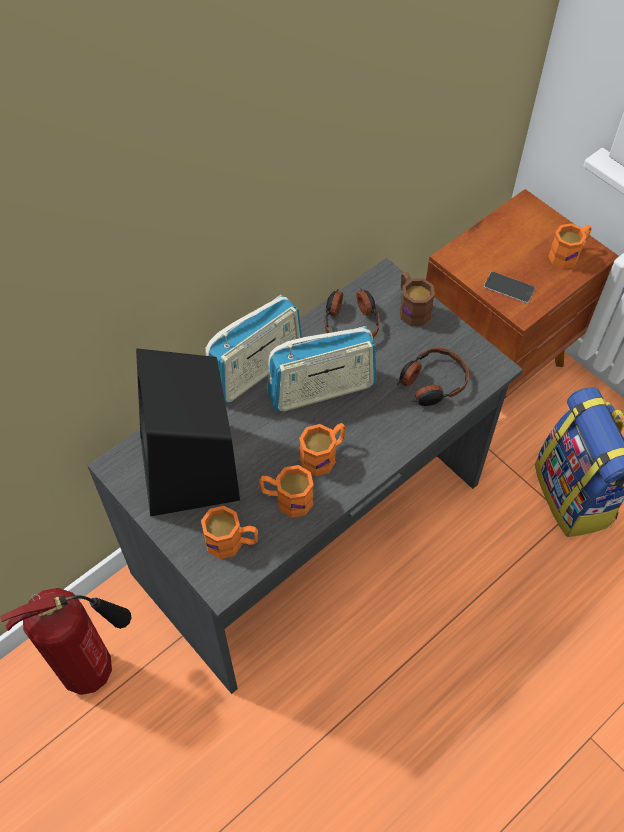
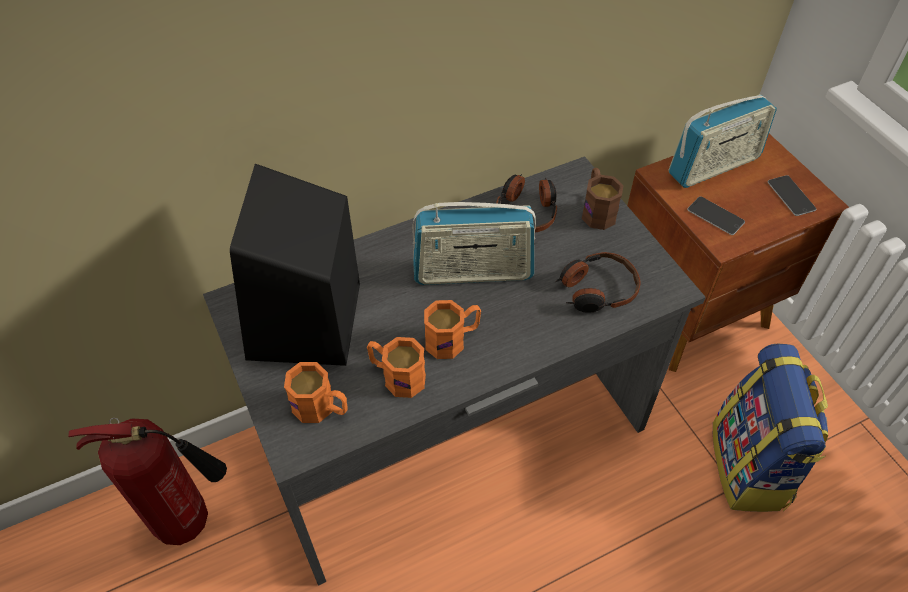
camera: 15 degrees right, 5 degrees down
(256, 370) = (410, 238): radio -> radio (714, 166)
(568, 254) = (791, 195): orange mug -> phone

